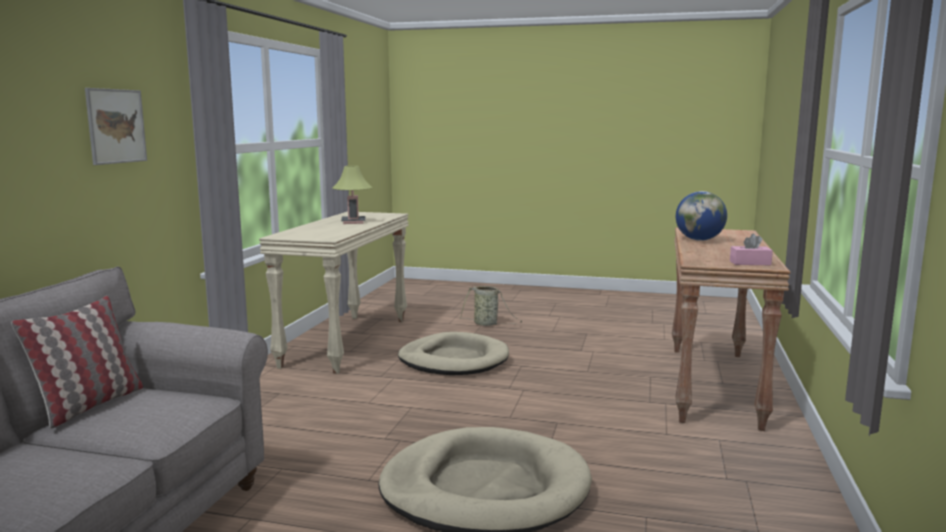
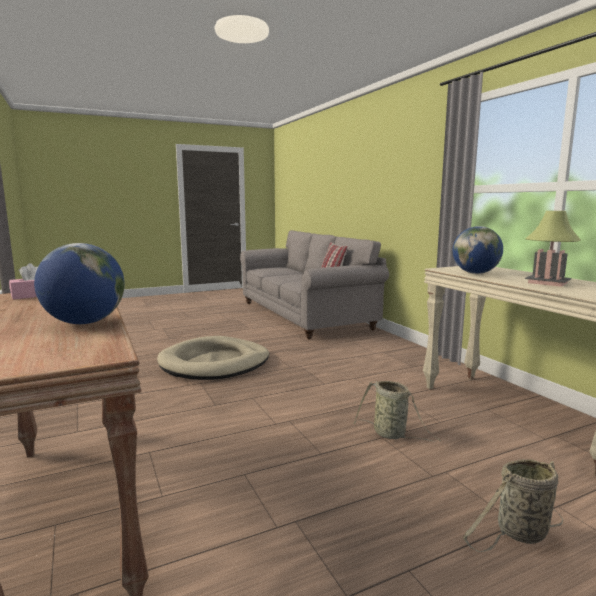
camera: 140 degrees right, 0 degrees up
(116, 126) = (415, 174): picture -> none
(338, 232) = (475, 273): none -> globe
(453, 360) = (392, 434): beige dog bed -> basket

